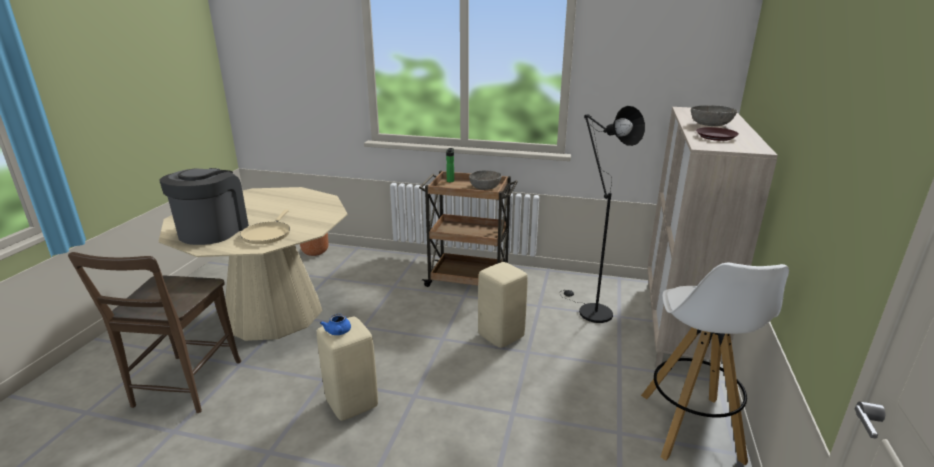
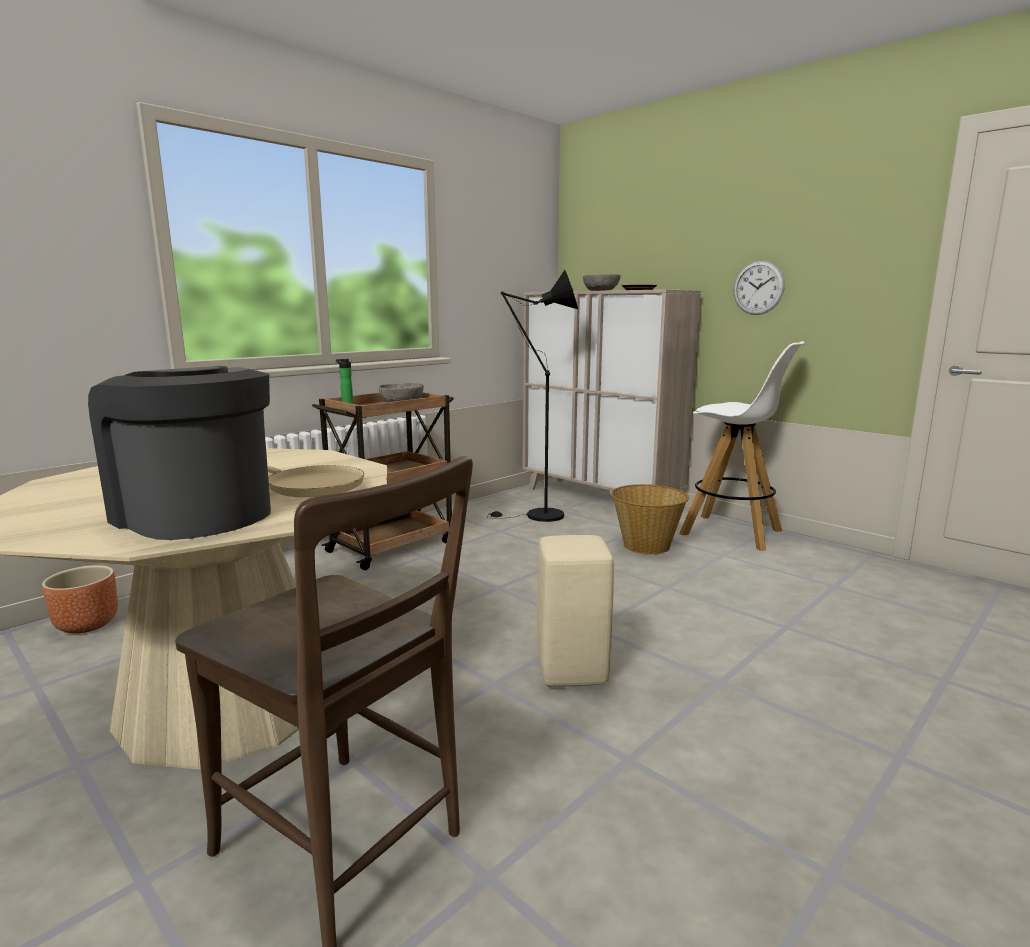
camera: 60 degrees left, 10 degrees down
(338, 332) = (581, 546): blue teapot -> none
(500, 336) = (530, 560): beige stool -> none
(590, 381) = (646, 545): none -> basket
(807, 175) = (758, 288): none -> wall clock

